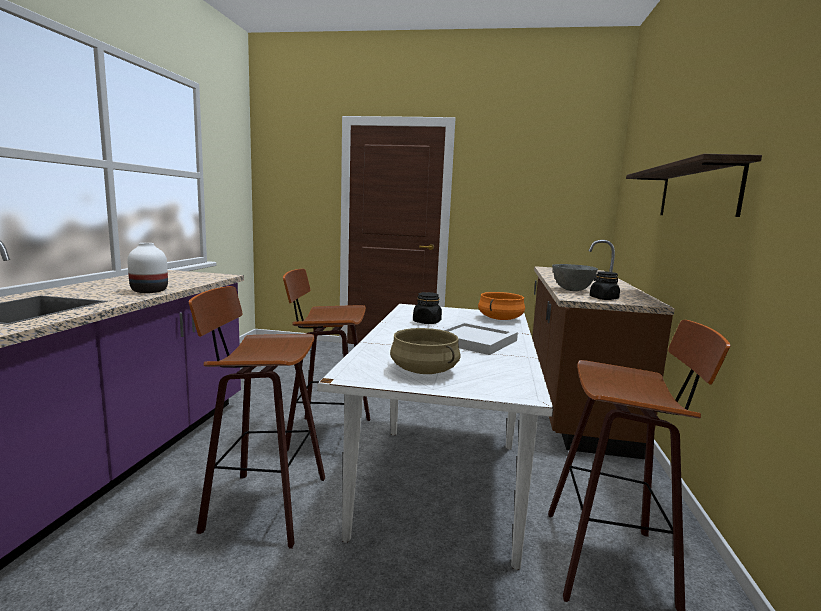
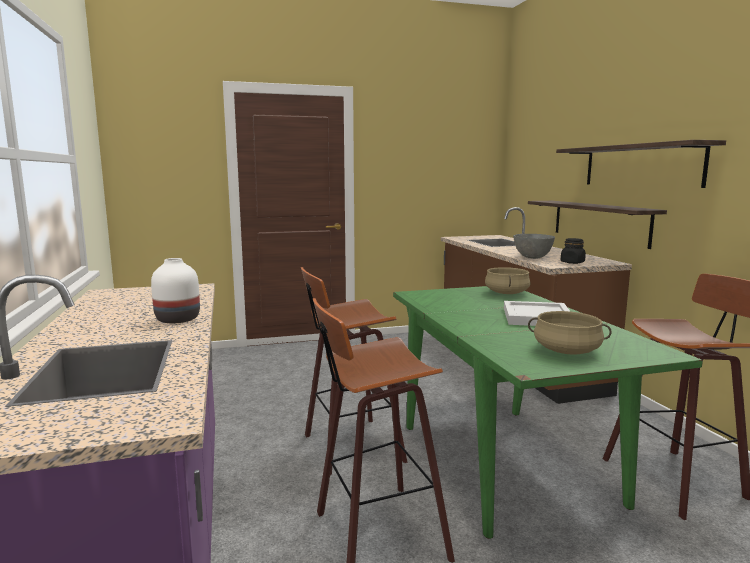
camera: 25 degrees left, 0 degrees up
(427, 322) = (462, 306): black jar -> none
(441, 486) = (505, 463): white dining table -> green dining table
(500, 318) = (506, 293): orange cooking pot -> beige cooking pot
(664, 258) = (599, 222): none -> shelf

